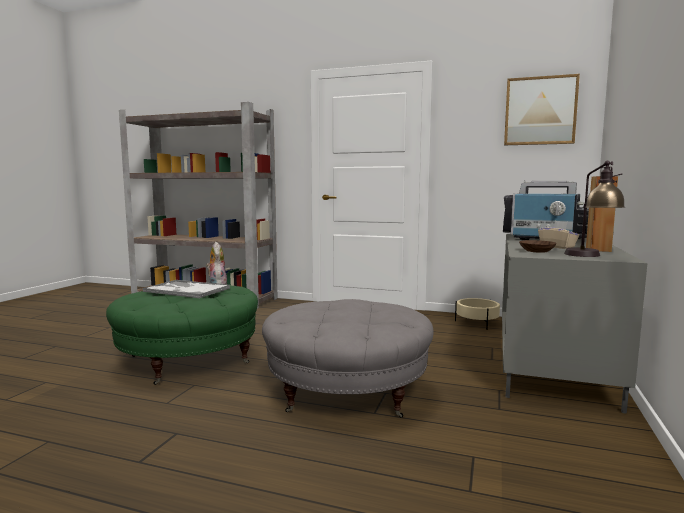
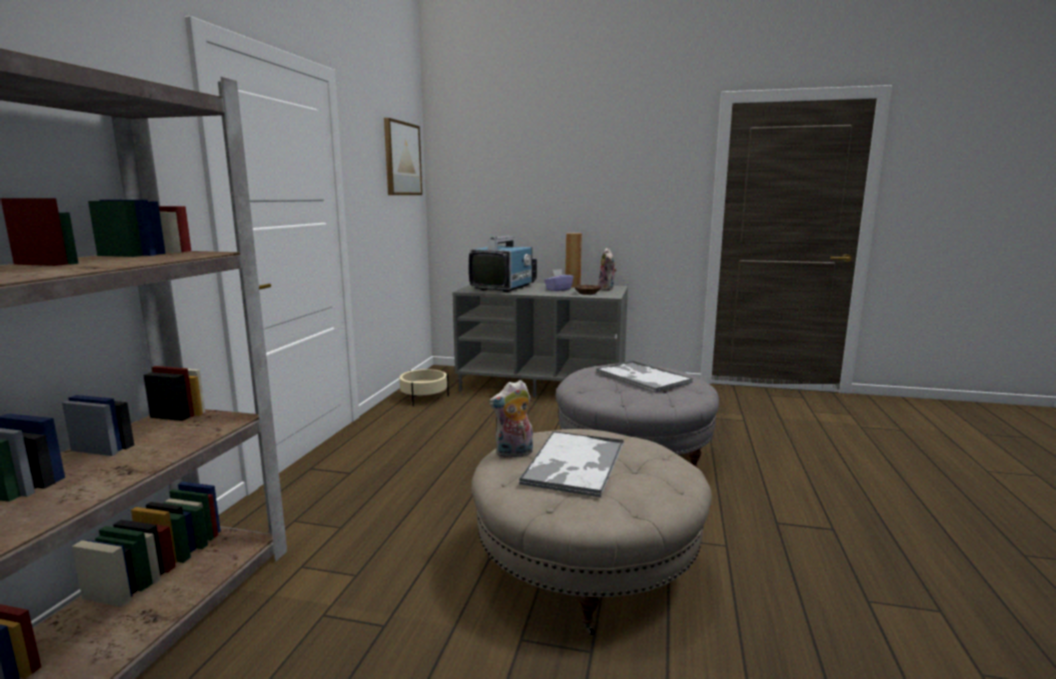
camera: 95 degrees left, 5 degrees up
(189, 359) = (586, 565): green ottoman -> beige ottoman
(353, 313) = (642, 377): none -> tray
(557, 247) = (558, 289): beige tissue box -> purple tissue box
(591, 256) = (607, 289): table lamp -> plush toy

